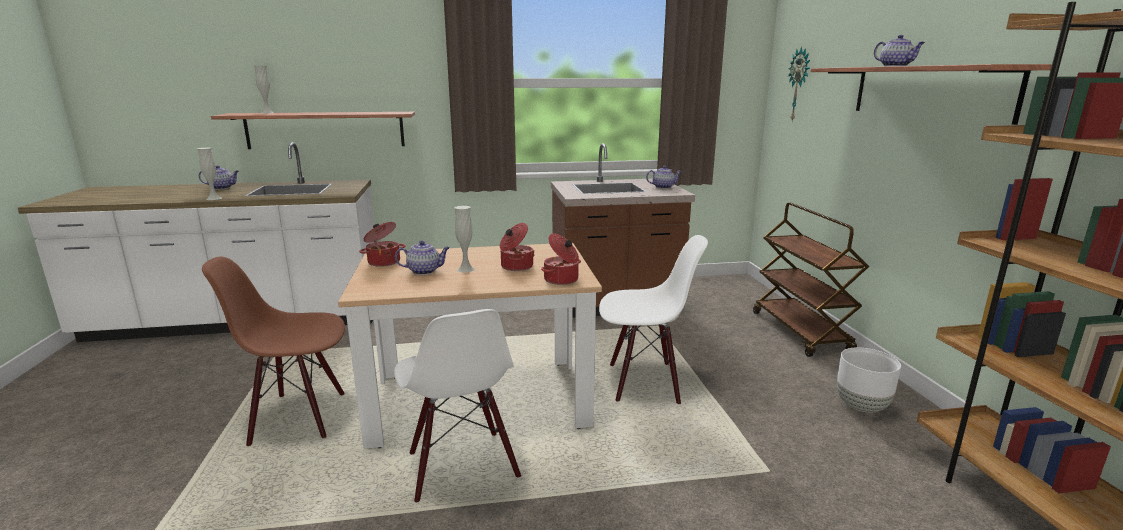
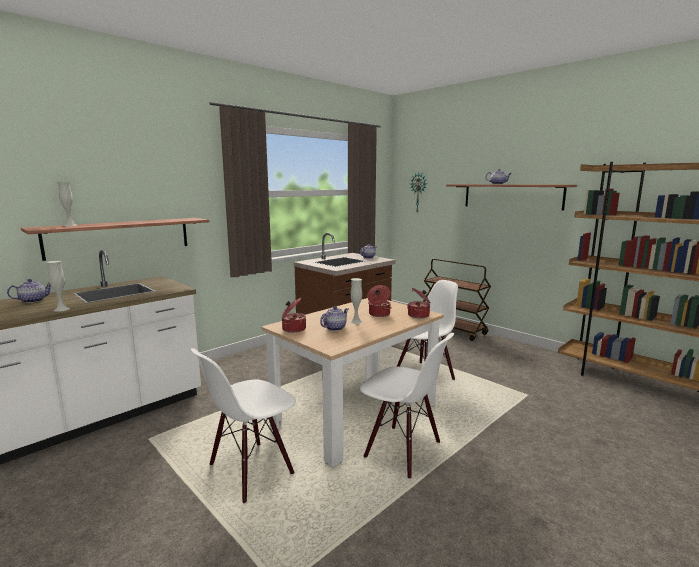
camera: 35 degrees left, 5 degrees down
(299, 417) = (251, 470): brown chair -> white chair
(861, 406) = (519, 356): white planter -> none

